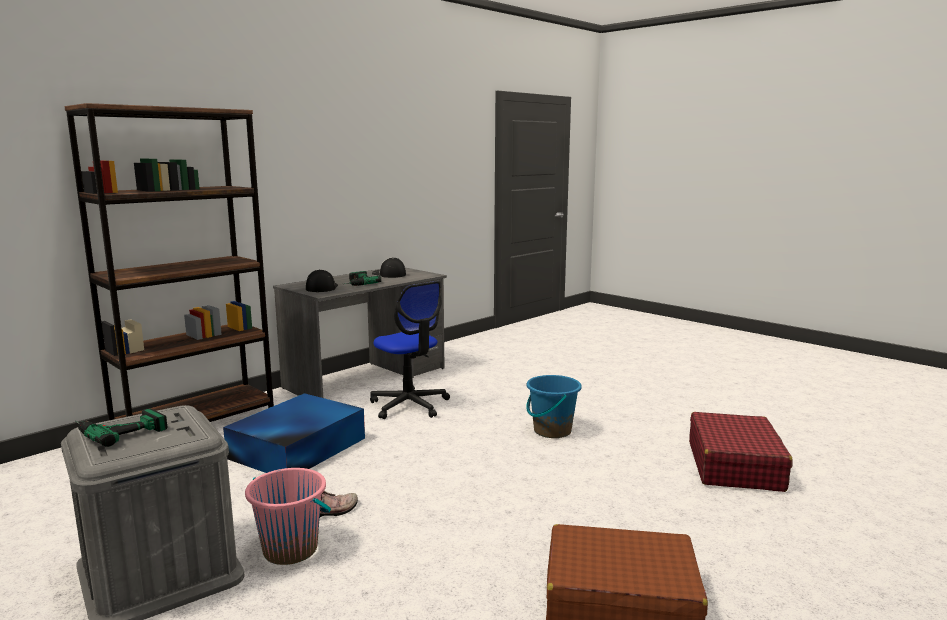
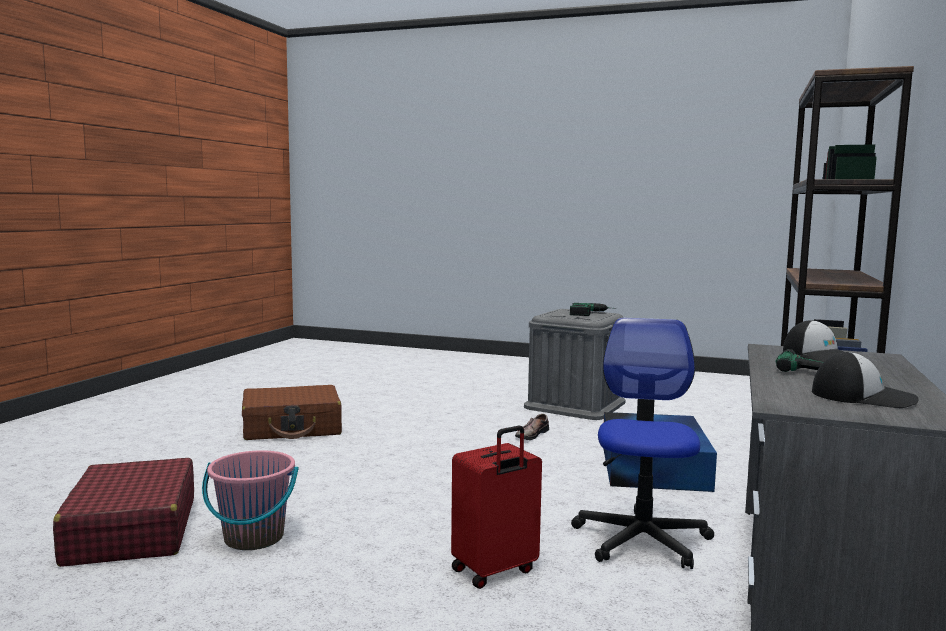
camera: 155 degrees right, 5 degrees down
(291, 549) = (521, 419): pink bucket -> pink bucket (253, 538)
(409, 405) = (642, 540): office chair -> office chair turned 75 degrees clockwise
(507, 405) = (495, 571): none -> red suitcase
(552, 431) = (392, 537): blue bucket -> none

